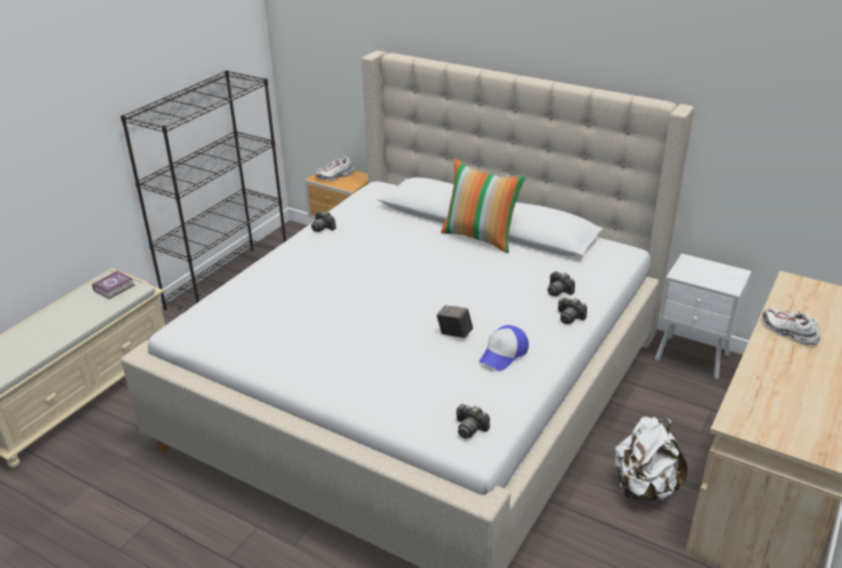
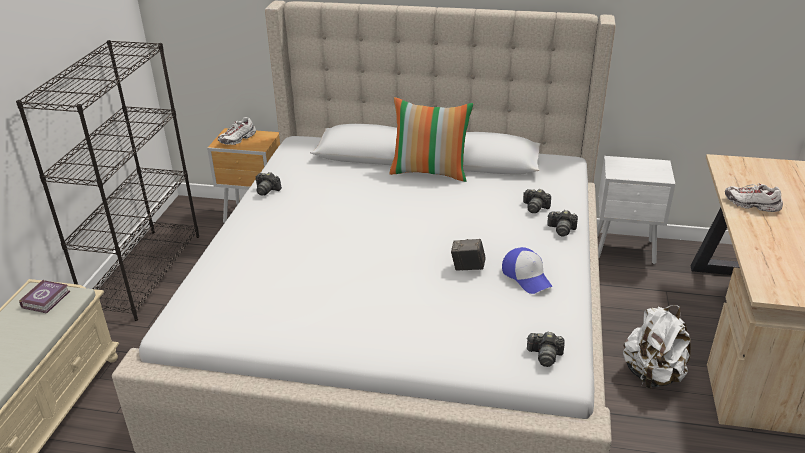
camera: 20 degrees left, 0 degrees up
(504, 354) = (526, 276): cap -> cap turned 45 degrees counterclockwise

